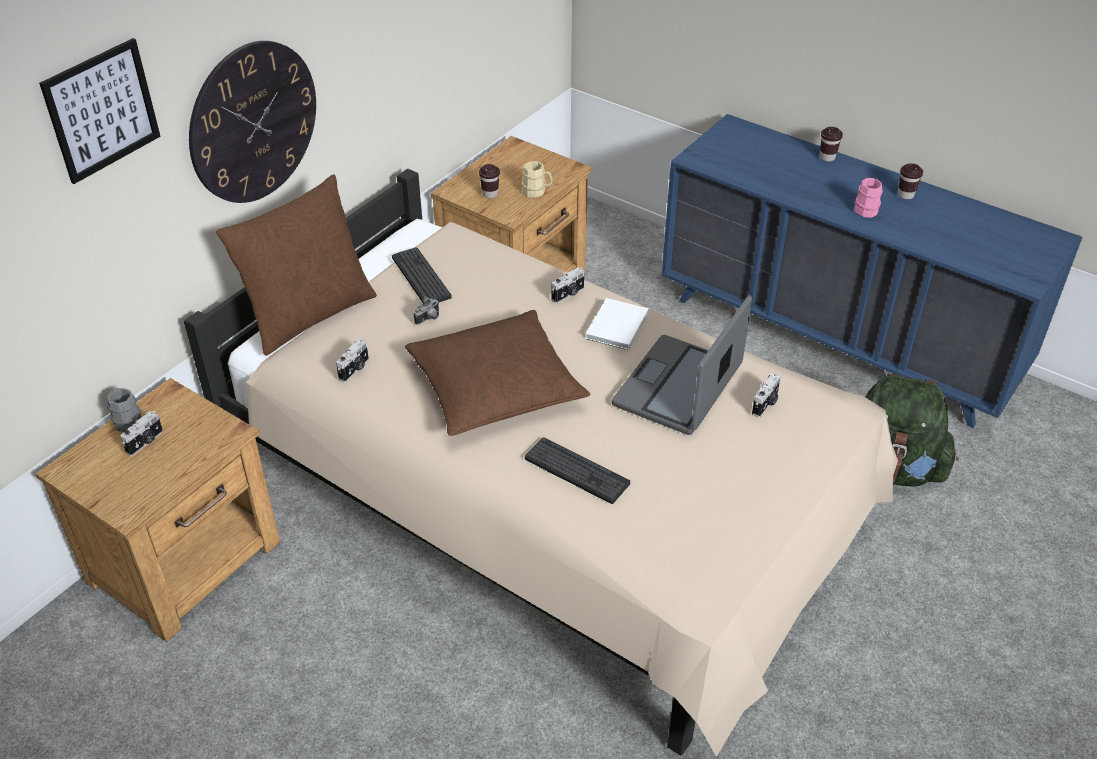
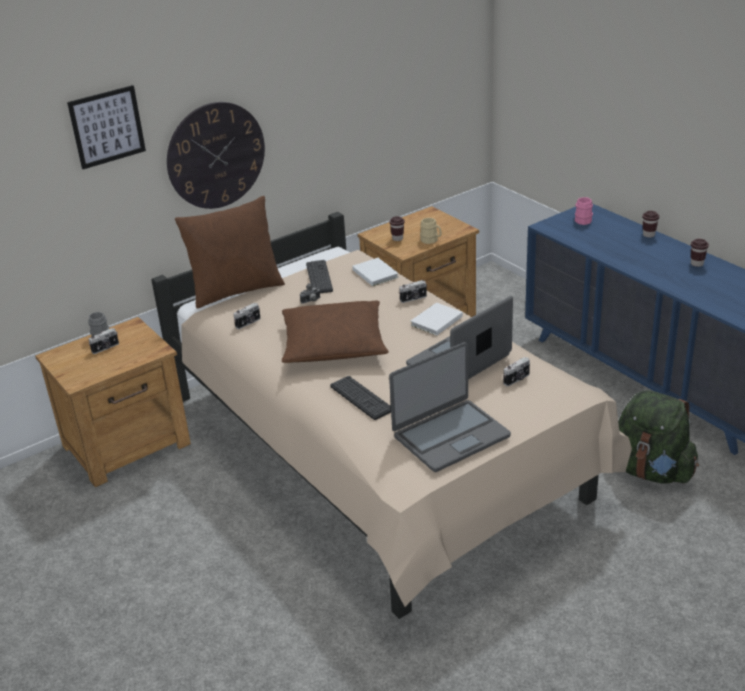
camera: 20 degrees right, 10 degrees down
(496, 259) = (375, 273): none -> white book
(724, 511) = (450, 436): none -> laptop
(866, 208) = (659, 268): pink mug -> pink mug (584, 219)

